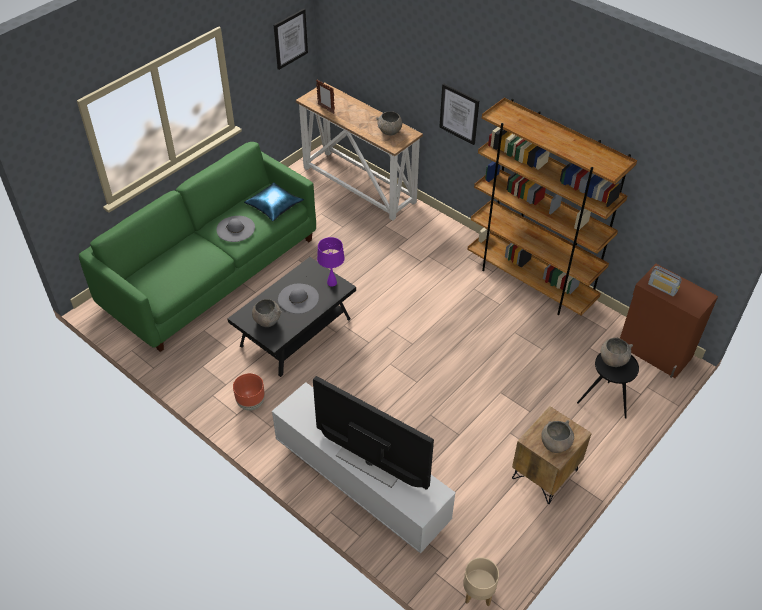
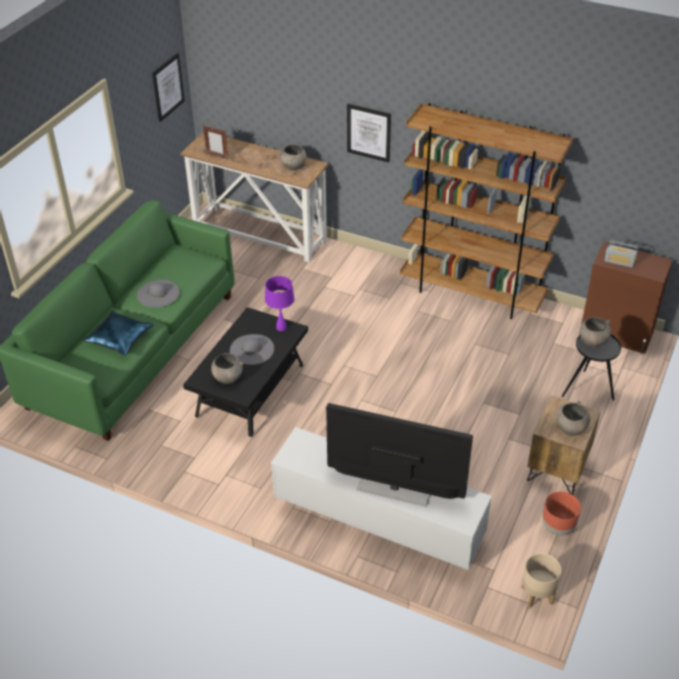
camera: 15 degrees left, 5 degrees down
(251, 403) = (229, 470): brown planter -> brown planter (557, 527)
(274, 206) = (191, 264): blue pillow -> blue pillow (120, 338)

